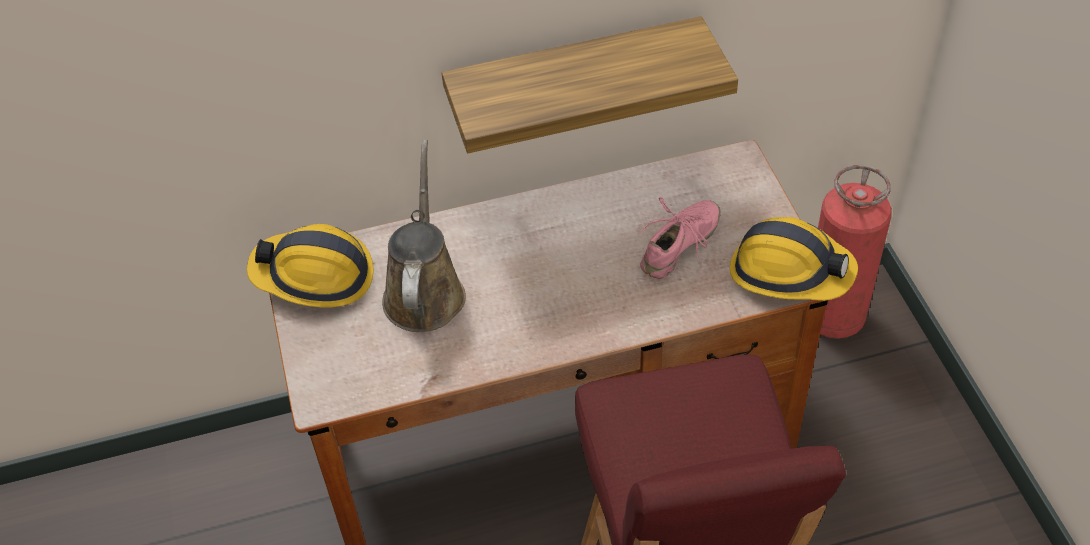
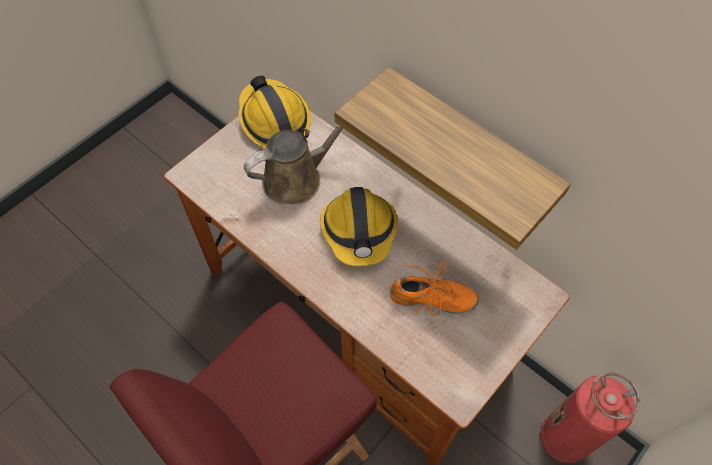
camera: 55 degrees right, 10 degrees up
(680, 246) = (432, 299): pink shoe -> orange shoe
(789, 272) = (458, 382): hard hat -> hard hat (359, 231)

